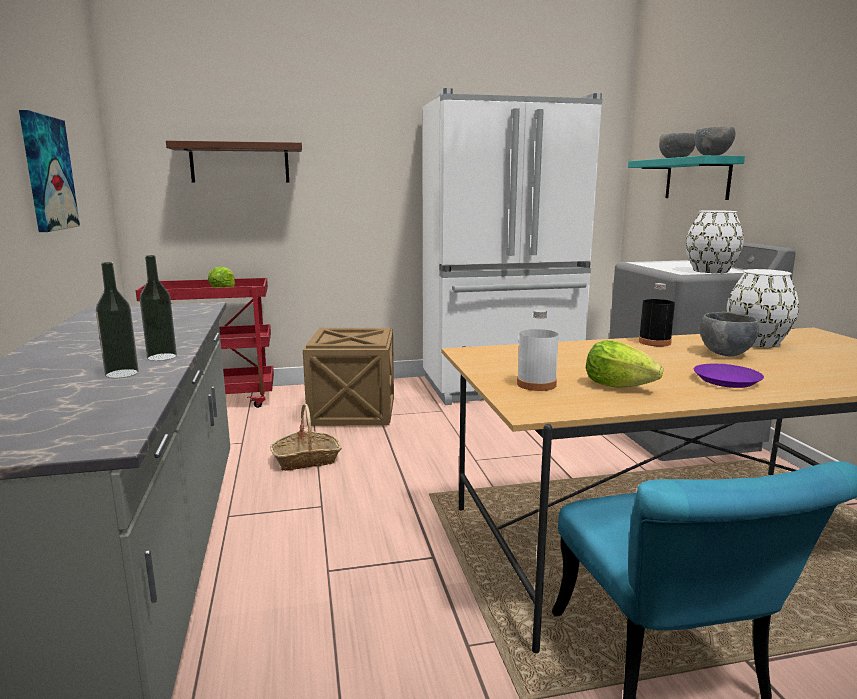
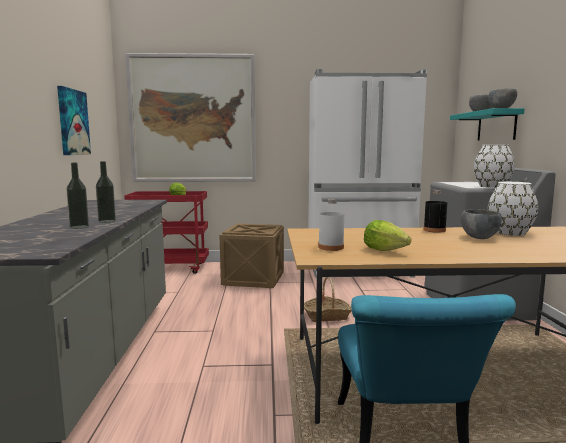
camera: 10 degrees right, 5 degrees down
(240, 163) = (193, 119): brown shelf -> picture
(306, 460) = (213, 304): basket -> basket (327, 316)
(727, 380) = (464, 251): purple plate -> none

